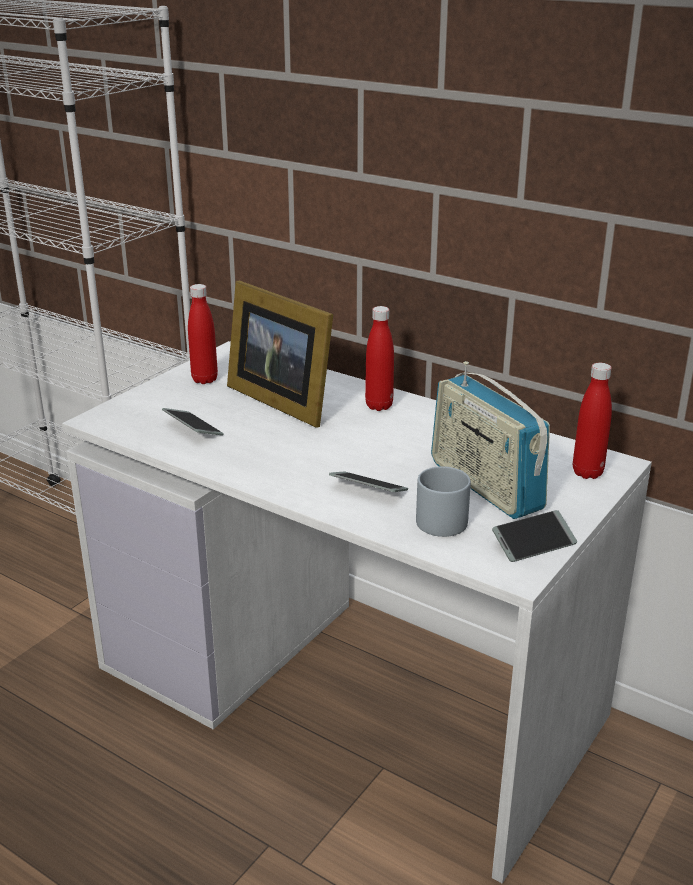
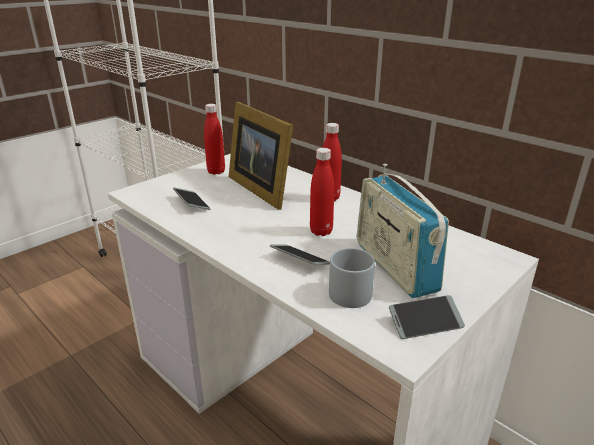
camera: 10 degrees right, 0 degrees up
(587, 473) = (482, 263): red bottle -> red bottle (321, 231)

